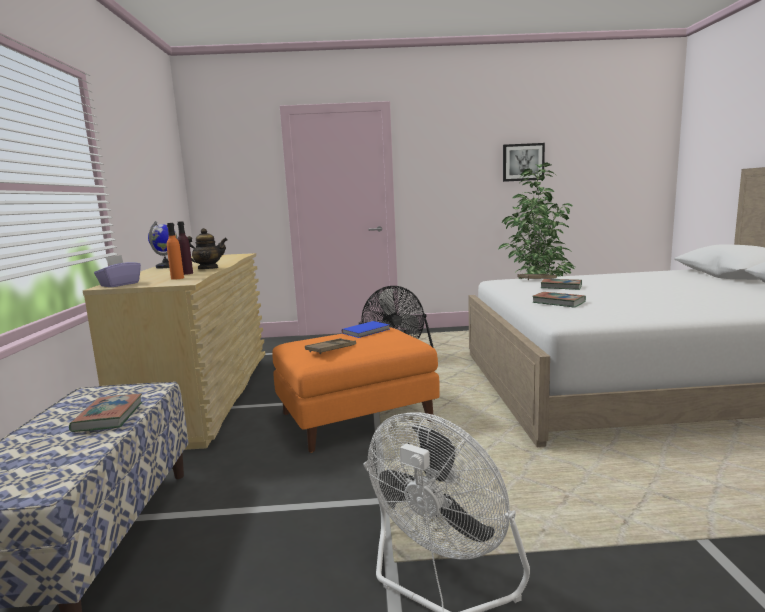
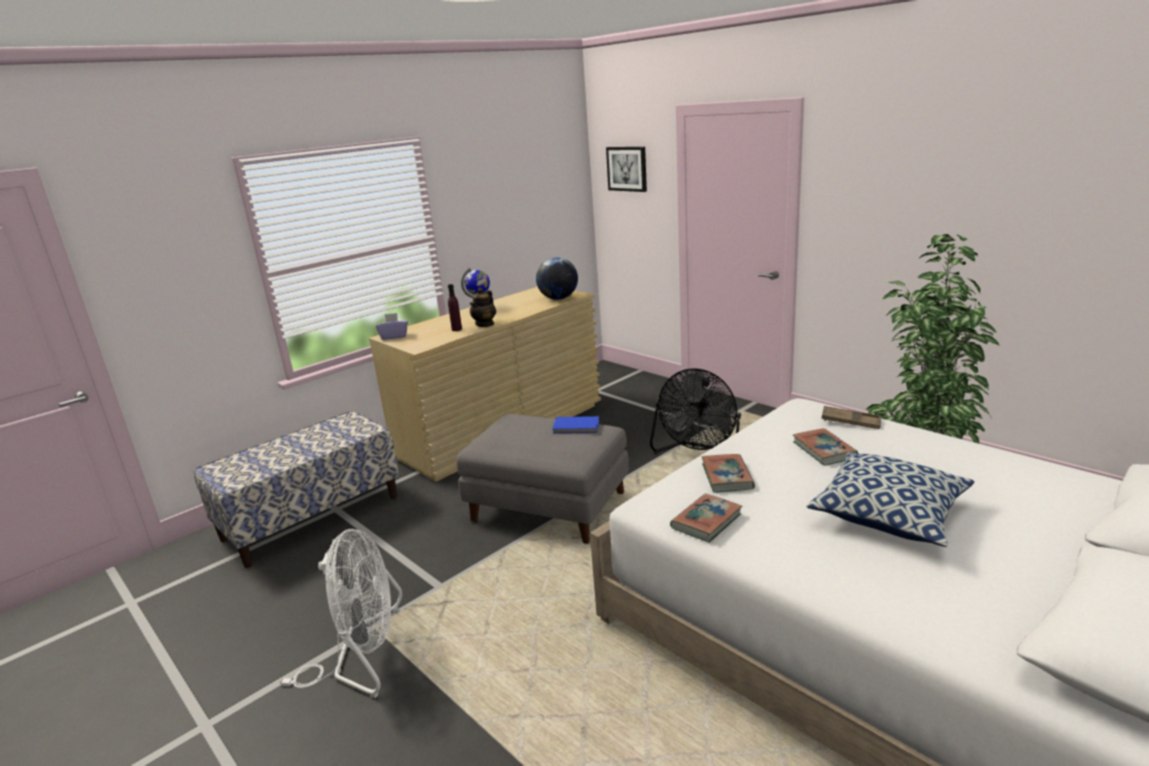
camera: 50 degrees right, 10 degrees up
(109, 417) = (319, 445): book -> book (706, 521)
(177, 278) = (433, 337): orange bottle -> none
(208, 269) = (485, 324): teapot -> teapot turned 75 degrees clockwise
(231, 256) = (558, 298): none -> globe
(331, 349) = (508, 439): brown tray -> none
(357, 417) = (550, 507): orange ottoman -> grey ottoman
(523, 162) = (1008, 203): picture -> picture (627, 168)
(654, 292) = (889, 514): none -> pillow

